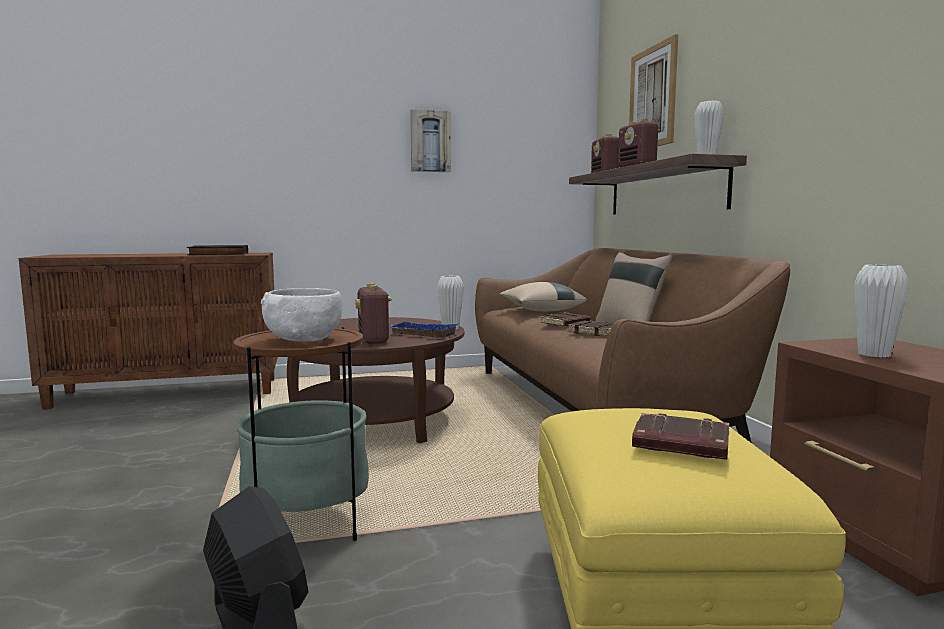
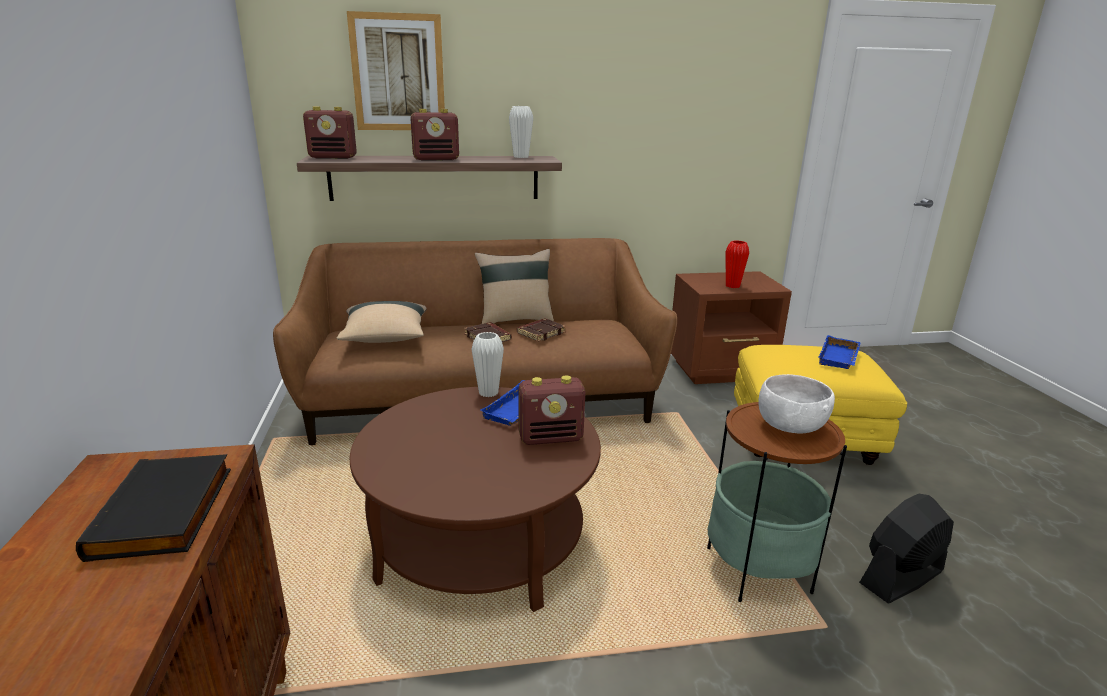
camera: 85 degrees left, 15 degrees up
(430, 141) = (168, 128): picture -> none
(679, 445) = (840, 358): brown book -> blue tray
(874, 354) = (732, 286): white vase -> red vase

